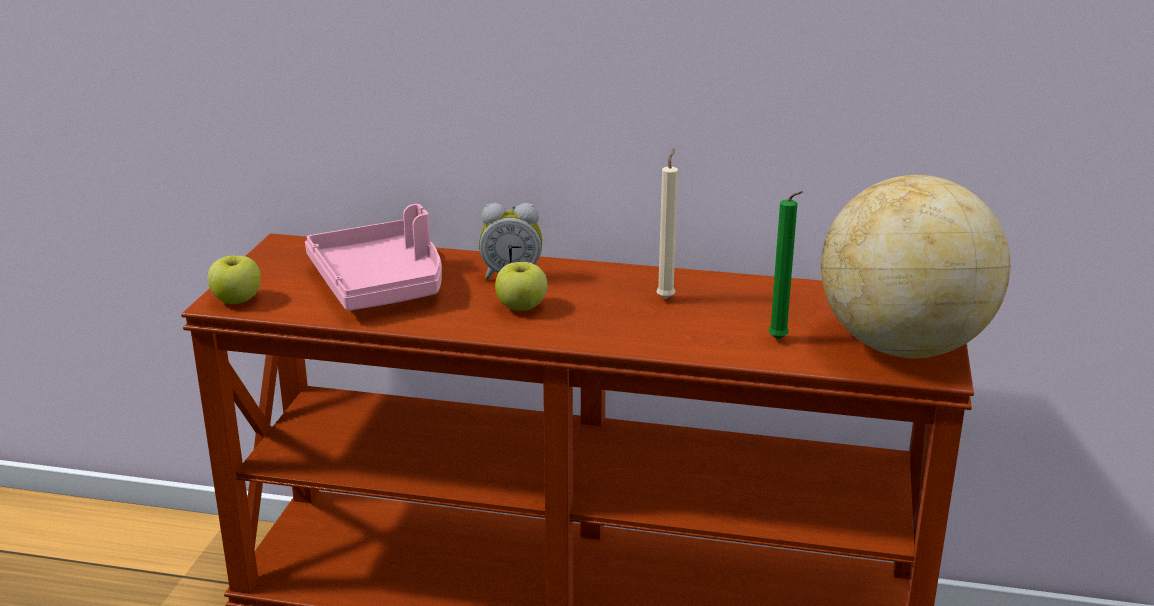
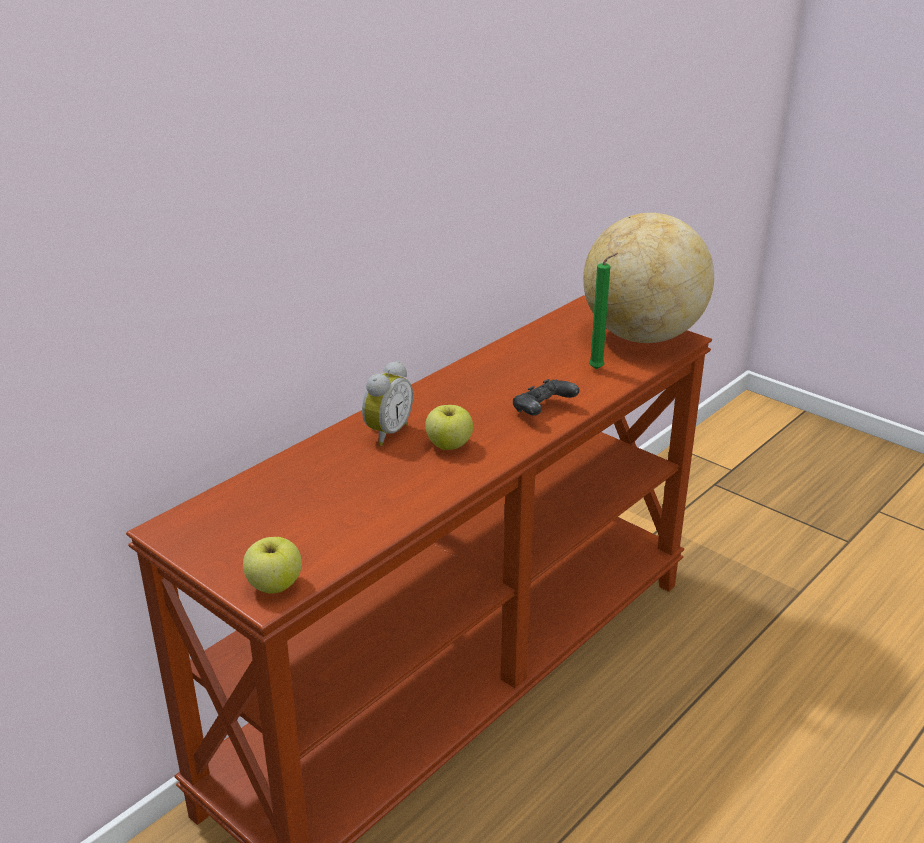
camera: 60 degrees left, 5 degrees up
(381, 284) = (330, 497): pink tray -> none
(644, 333) = (542, 411): none -> black game controller
(666, 297) = (494, 385): beige candle -> none

